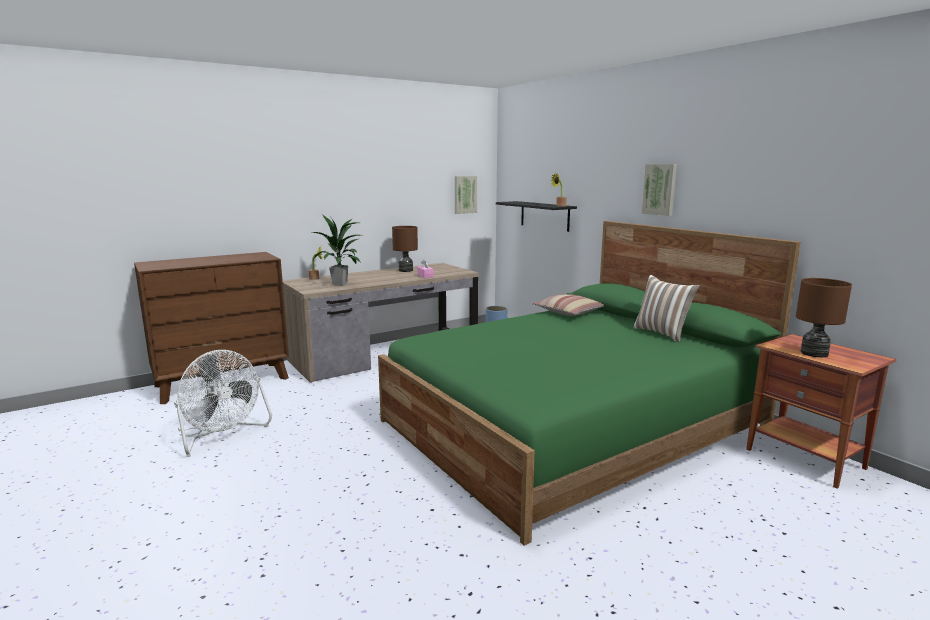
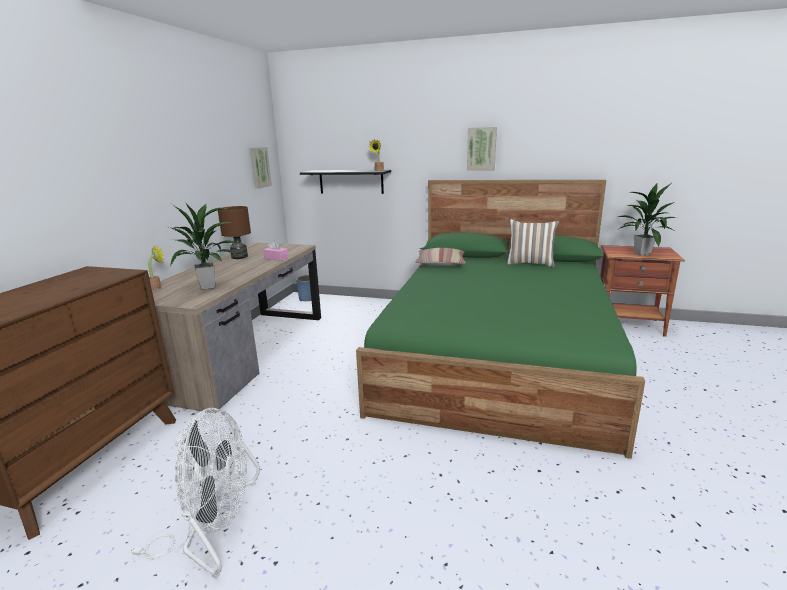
camera: 40 degrees left, 5 degrees up
(814, 353) = (641, 254): brown table lamp -> potted plant

